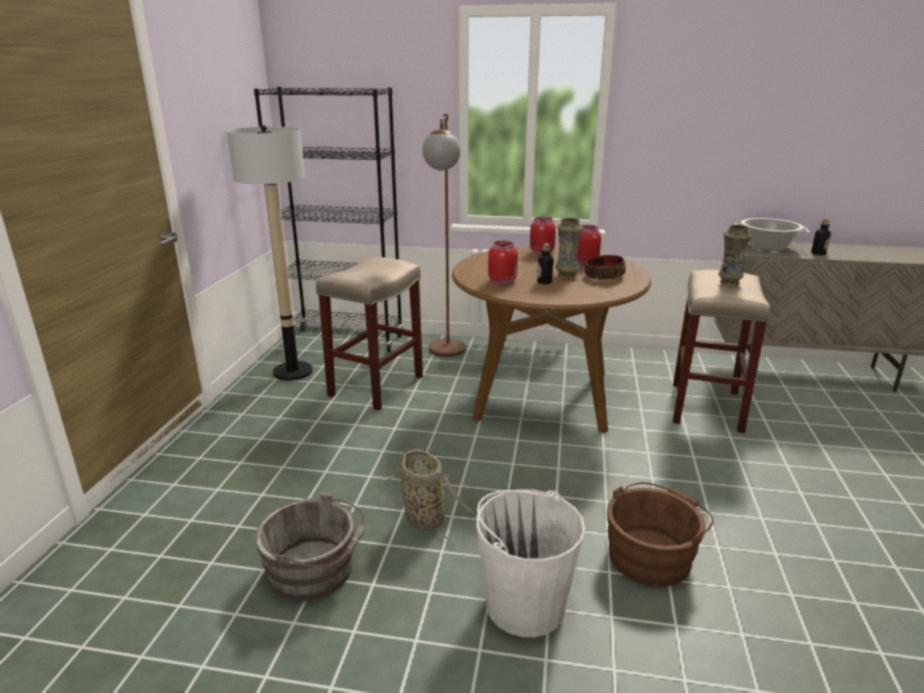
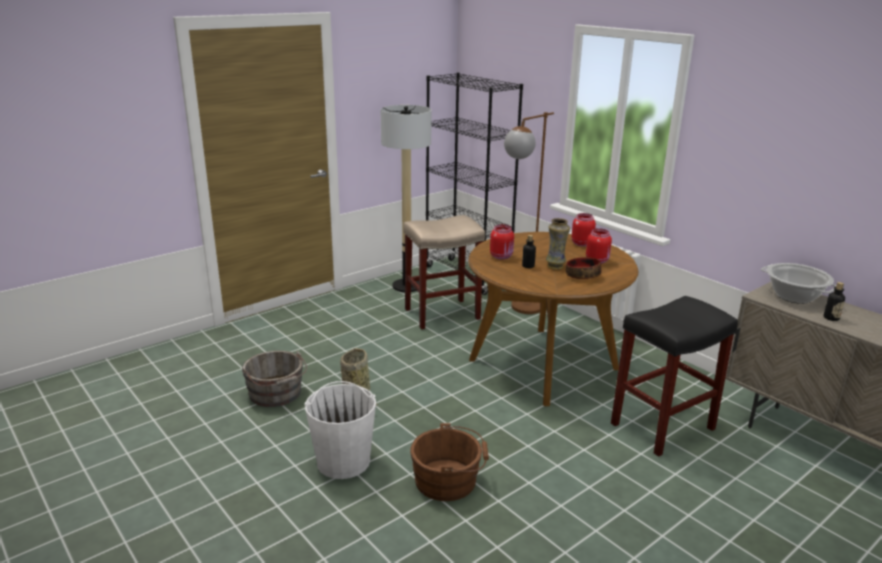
camera: 40 degrees right, 0 degrees up
(707, 407) = (662, 427): beige stool -> black stool
(728, 283) = (683, 314): vase -> none

